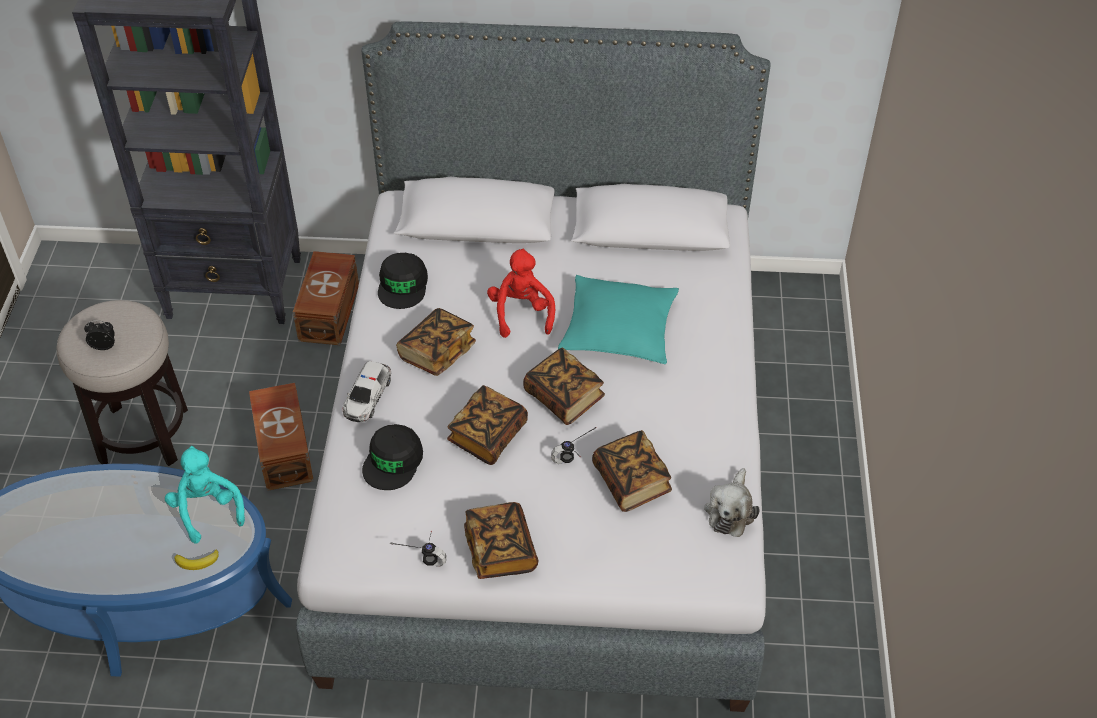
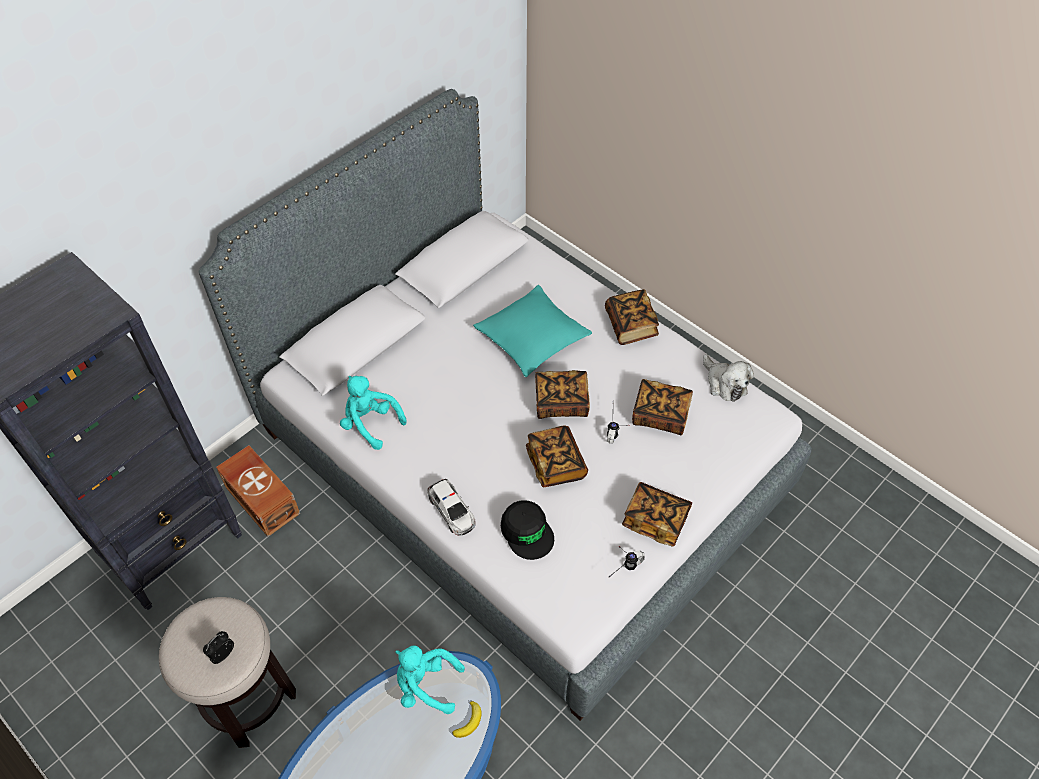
camera: 50 degrees left, 5 degrees up
(285, 448) = (357, 609): brown storage box -> none
(403, 285) = (370, 423): black cap -> turquoise plush toy
(437, 352) = (453, 444): book -> book (631, 325)
(521, 313) = (466, 376): red plush toy -> none

